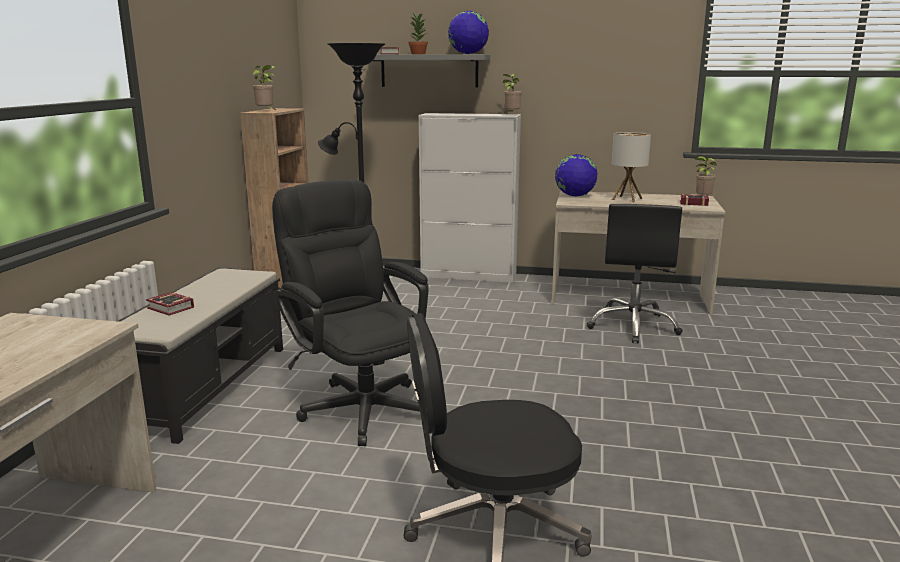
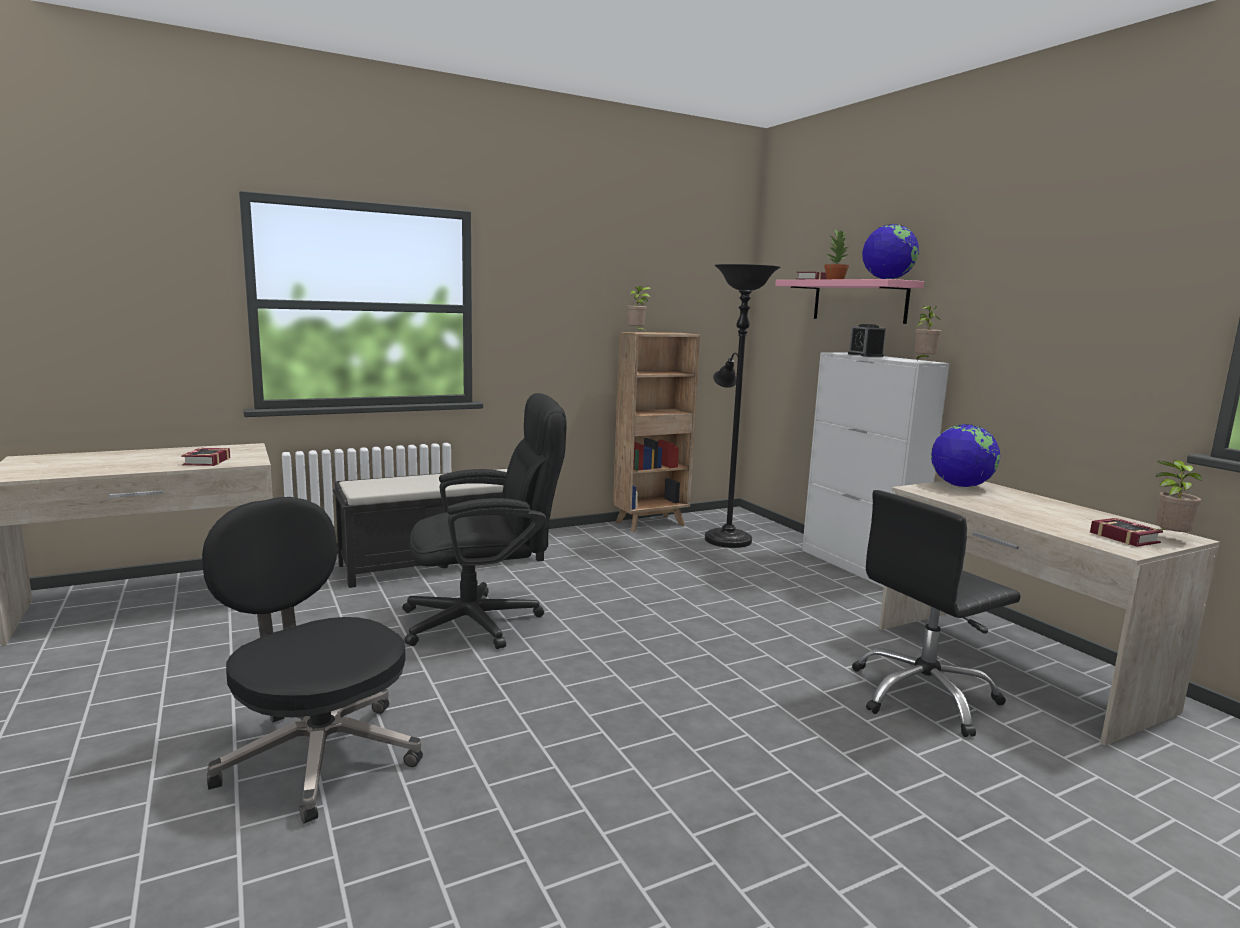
camera: 50 degrees right, 5 degrees down
(170, 308) = (410, 481): book -> book (205, 462)
(359, 404) = (485, 621): black office chair -> black office chair turned 60 degrees clockwise
(429, 71) = (859, 301): grey shelf -> pink shelf
(454, 114) = (865, 355): none -> alarm clock
(626, 199) = (1025, 506): table lamp -> none

